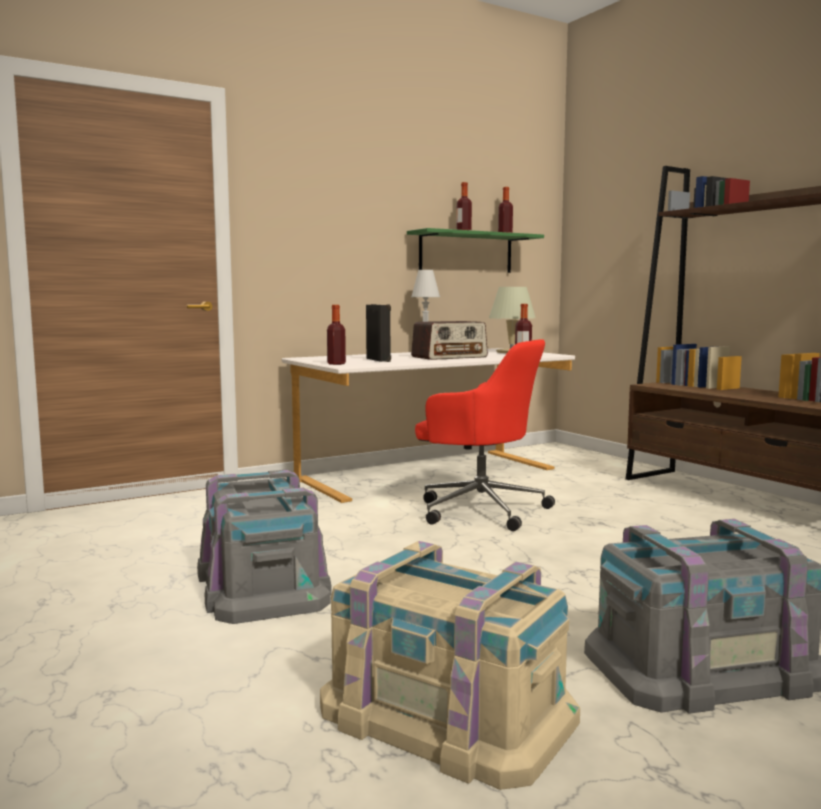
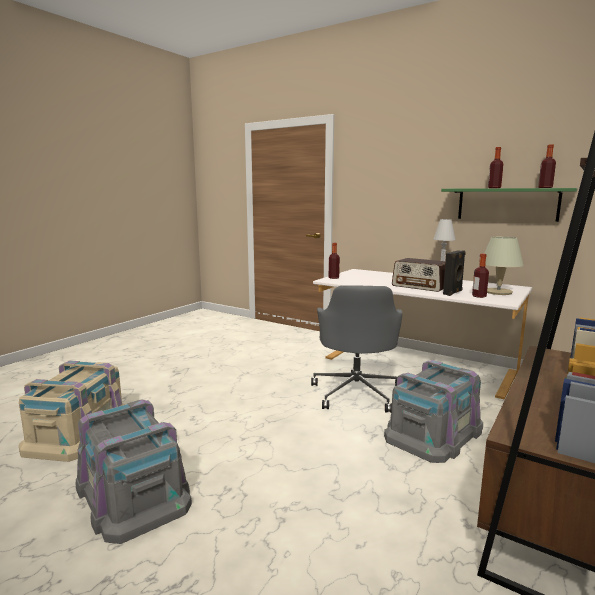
camera: 65 degrees right, 5 degrees up
(263, 585) = (195, 371): grey storage box -> grey storage box (434, 432)
(379, 360) = (369, 280): black speaker -> black speaker (453, 293)
(479, 509) = (356, 392): red office chair -> grey office chair

